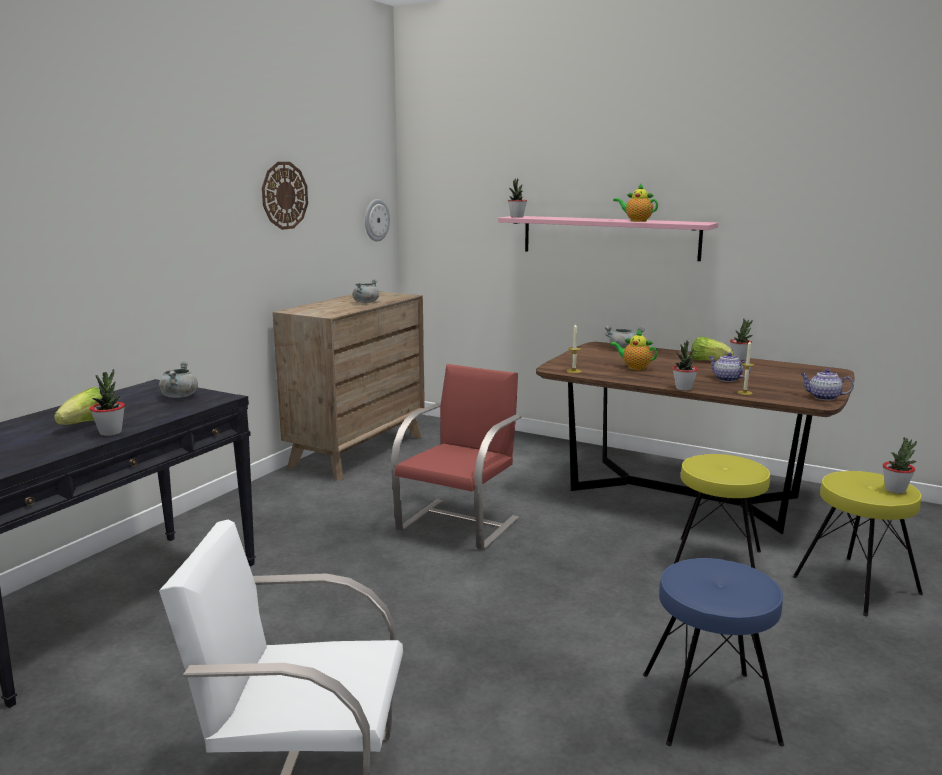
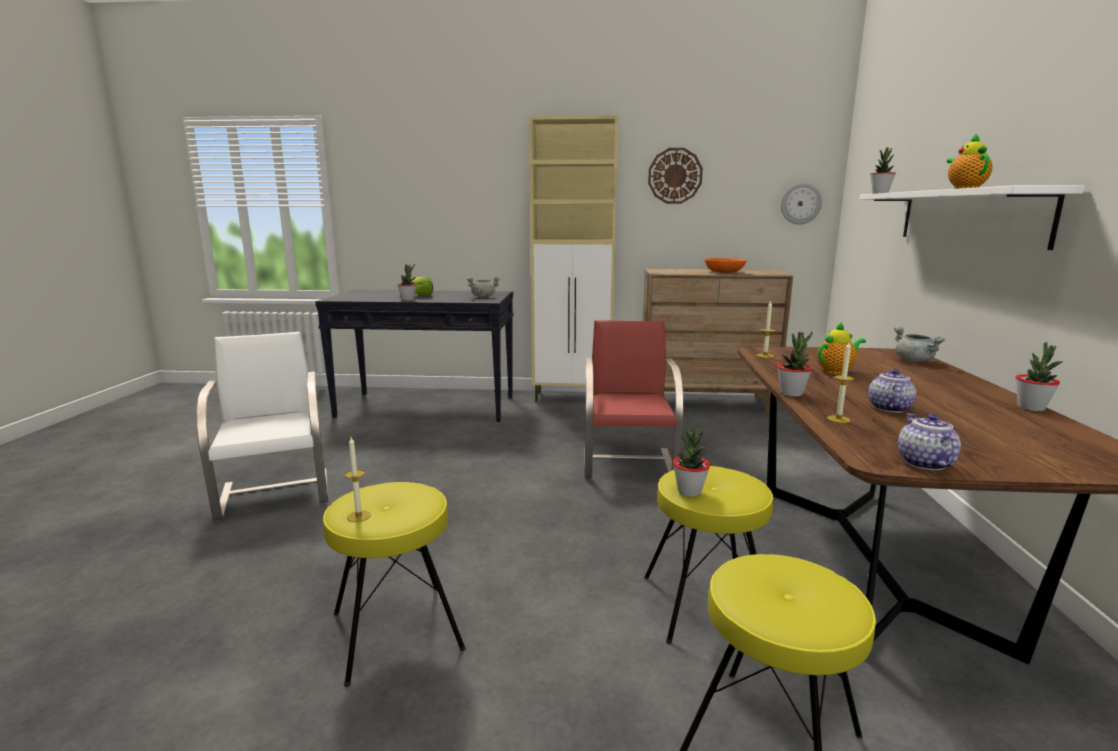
camera: 65 degrees right, 0 degrees up
(237, 503) = (573, 397): none -> beige cabinet
(366, 302) = (724, 272): grey cooking pot -> orange bowl
(460, 523) = (629, 462): red chair -> red chair turned 90 degrees counterclockwise
(609, 237) = (968, 216): pink shelf -> white shelf
(634, 367) = (836, 371): teapot -> teapot turned 60 degrees clockwise
(708, 361) = (964, 395): lettuce -> none
(710, 708) = (396, 631): blue stool -> yellow stool
(745, 595) = (359, 516): none -> candle
(895, 490) = (790, 615): potted plant -> potted plant (689, 492)

